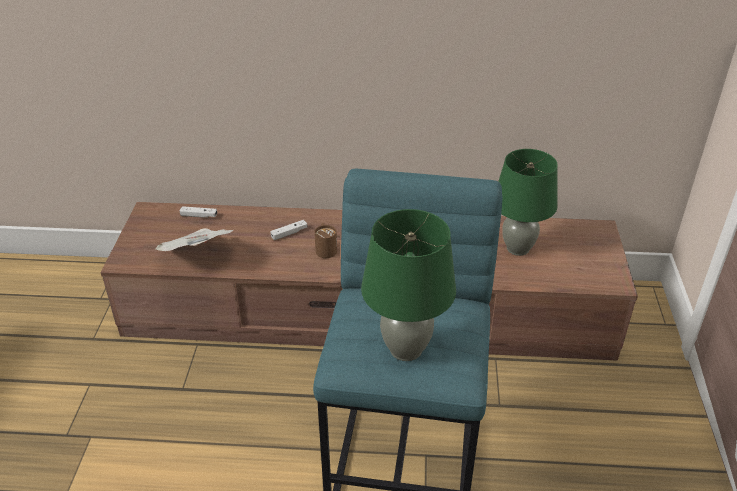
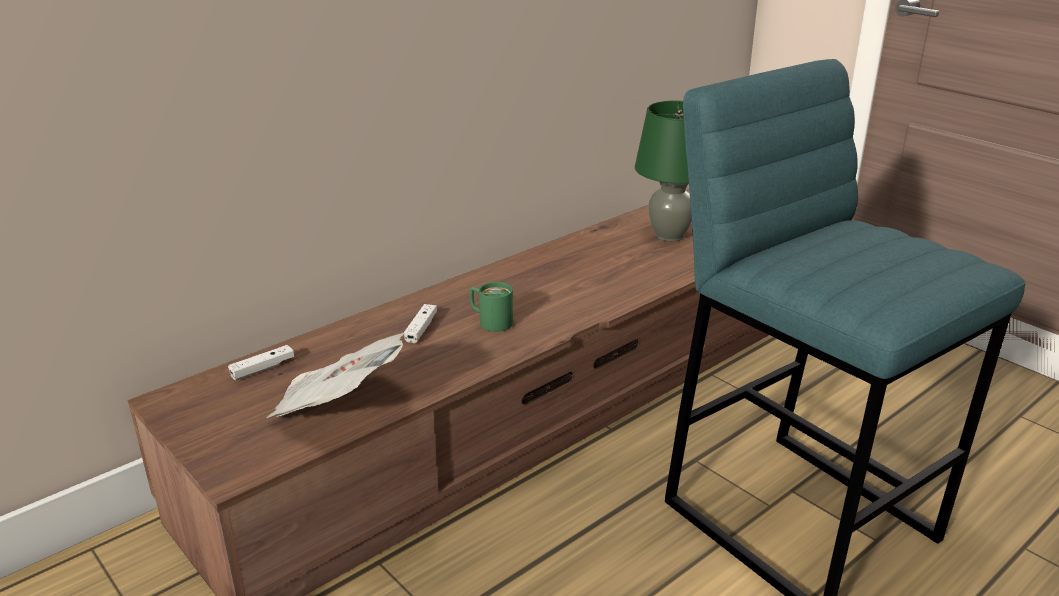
camera: 45 degrees left, 10 degrees down
(325, 248) = (490, 321): brown mug -> green mug
(405, 349) = (908, 268): green table lamp -> none

